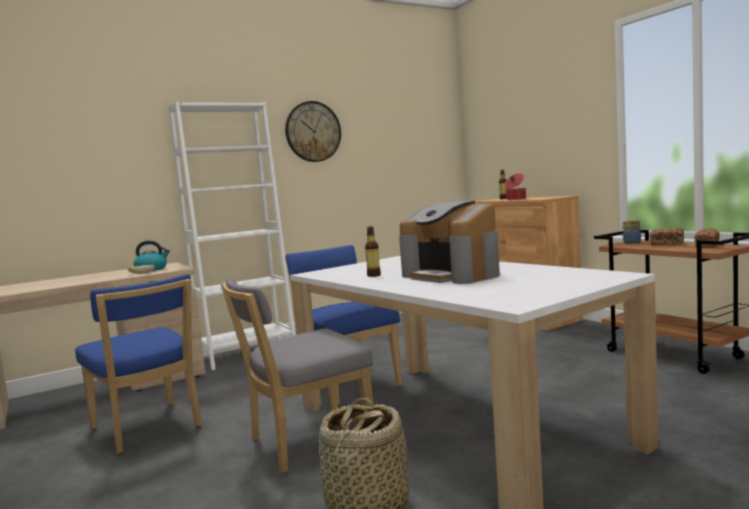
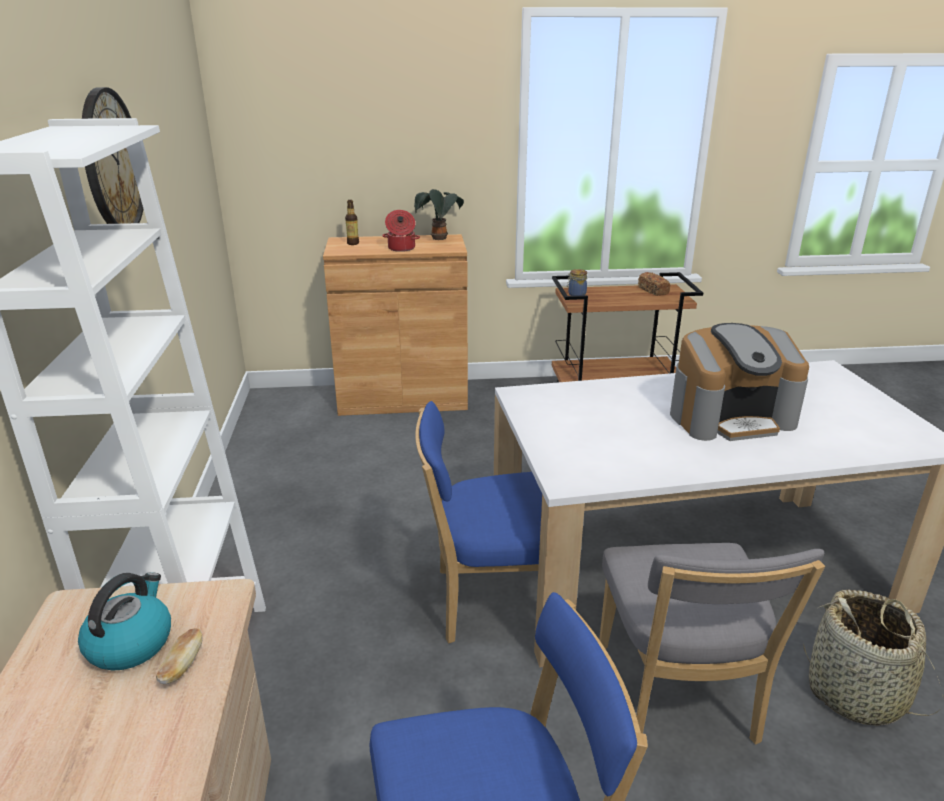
camera: 65 degrees left, 20 degrees up
(374, 275) = (663, 451): bottle -> none
(553, 197) = (439, 239): none -> potted plant
(666, 244) = (612, 292): bread -> none

